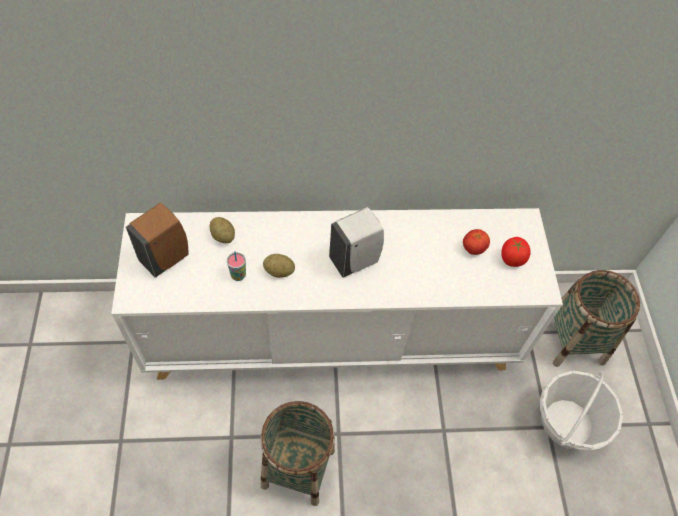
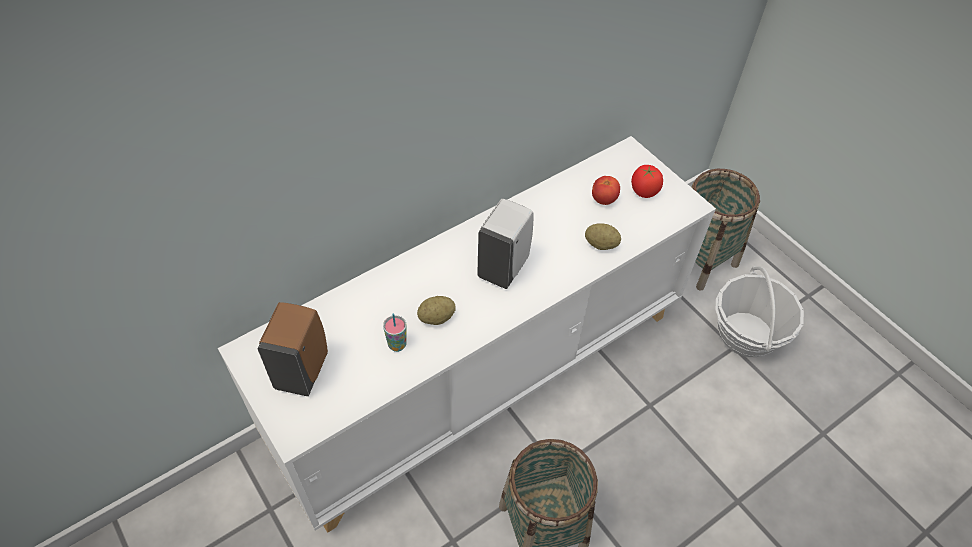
camera: 30 degrees left, 5 degrees down
(223, 236) = (349, 314): potato -> potato (601, 244)

